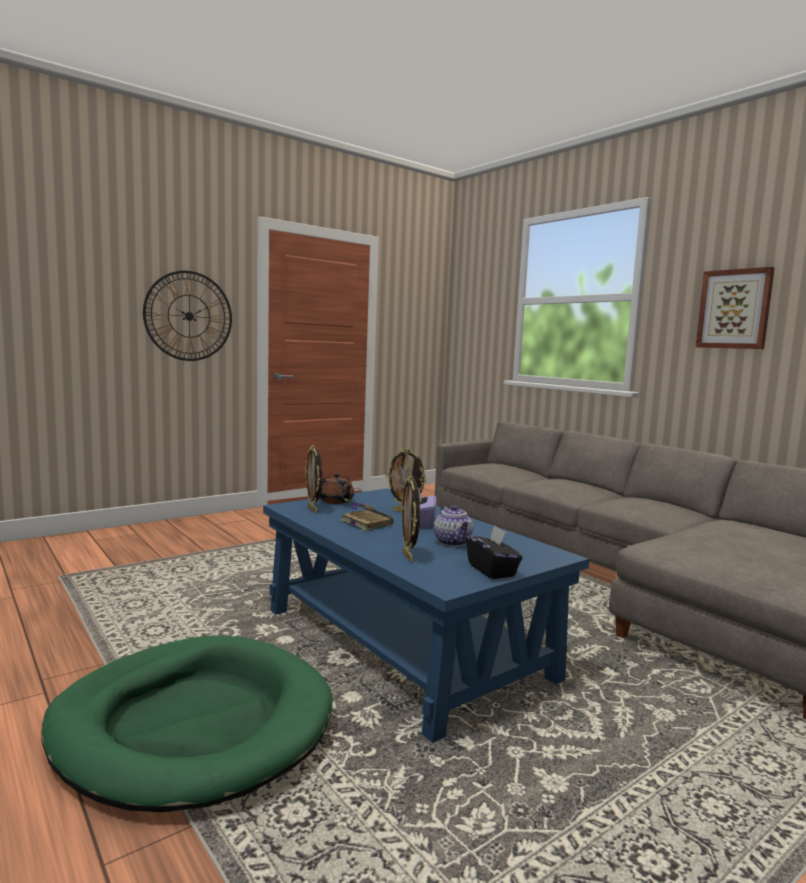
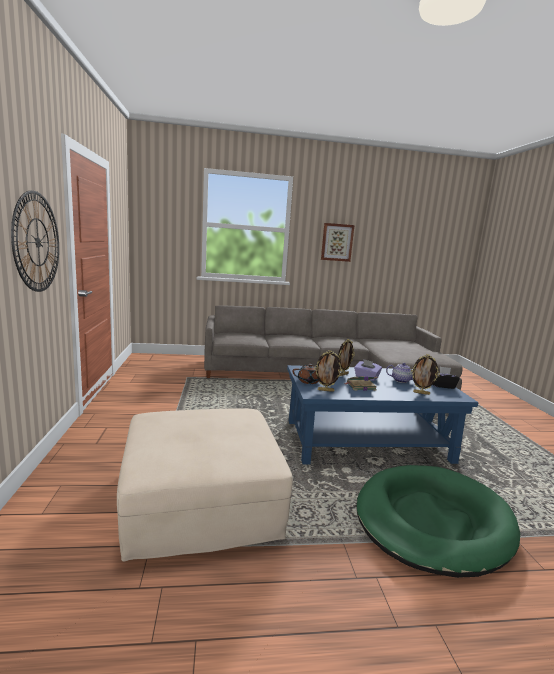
camera: 60 degrees left, 5 degrees up
(149, 580) = (200, 499): none -> beige ottoman

